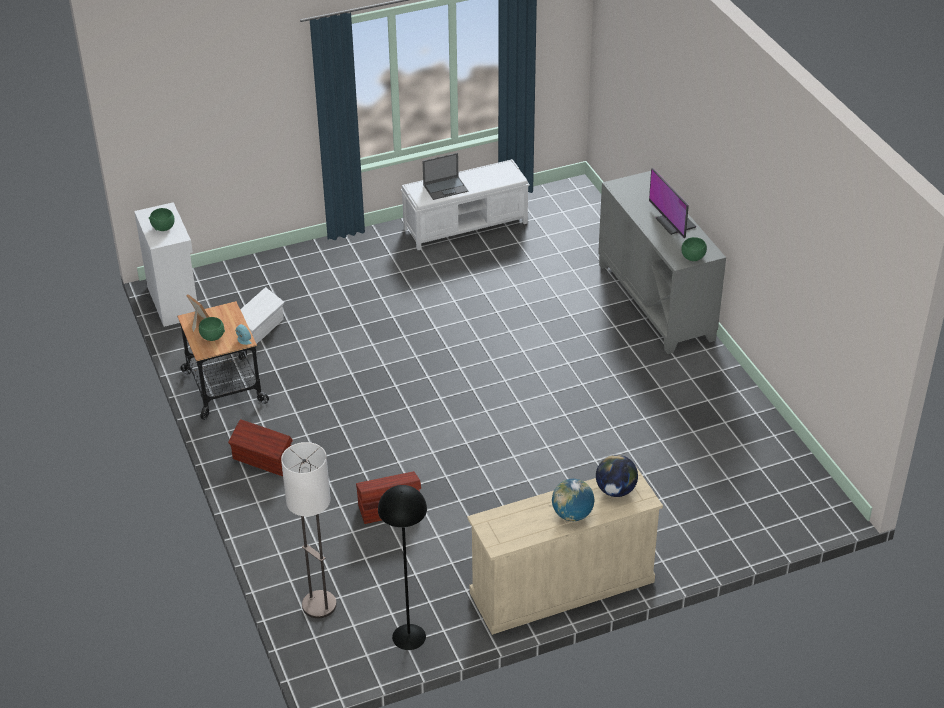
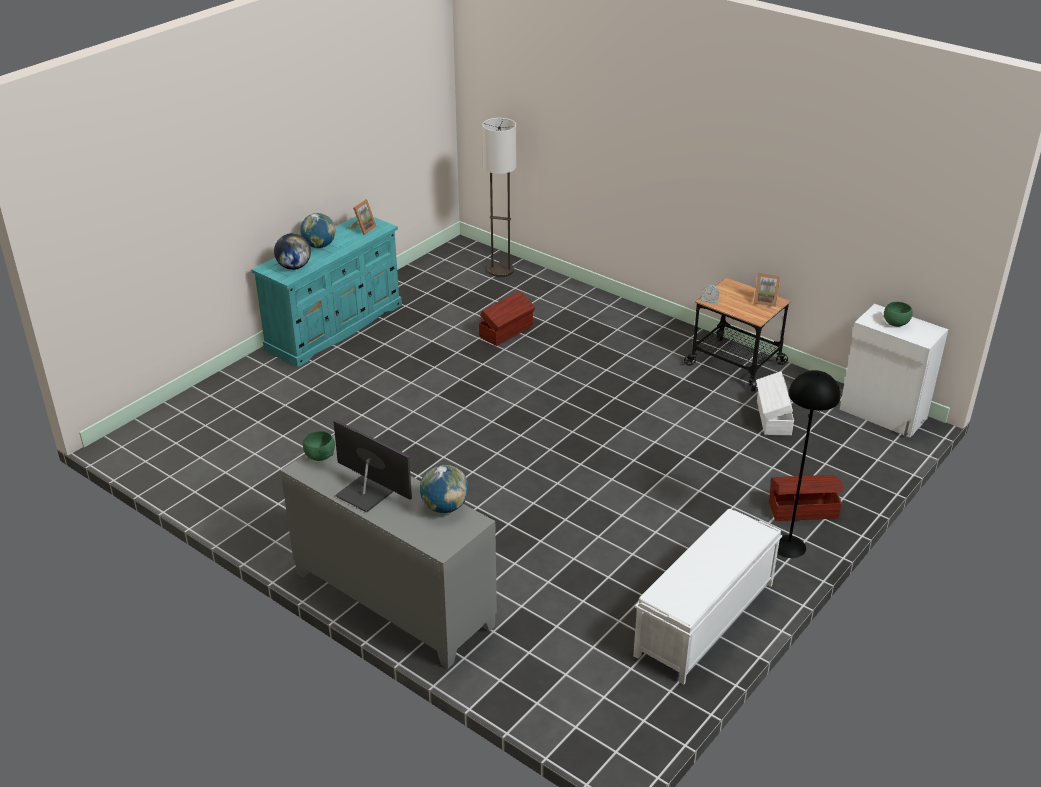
camera: 150 degrees right, 5 degrees down
(212, 337) = (738, 295): green bowl -> none
(264, 460) = (637, 329): brown storage box -> brown storage box (802, 509)
(408, 636) = (425, 274): black floor lamp -> black floor lamp (789, 546)
(446, 188) = (724, 545): laptop -> none
(507, 525) = (363, 229): none -> picture frame
(561, 588) = (335, 326): beige dresser -> turquoise dresser
(628, 199) = (444, 507): none -> globe

